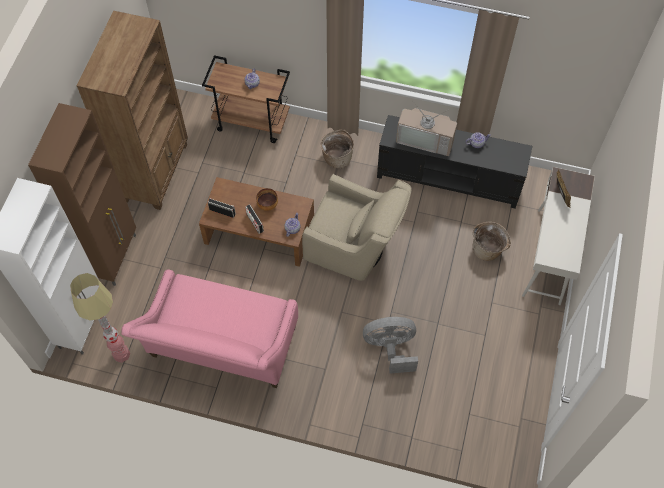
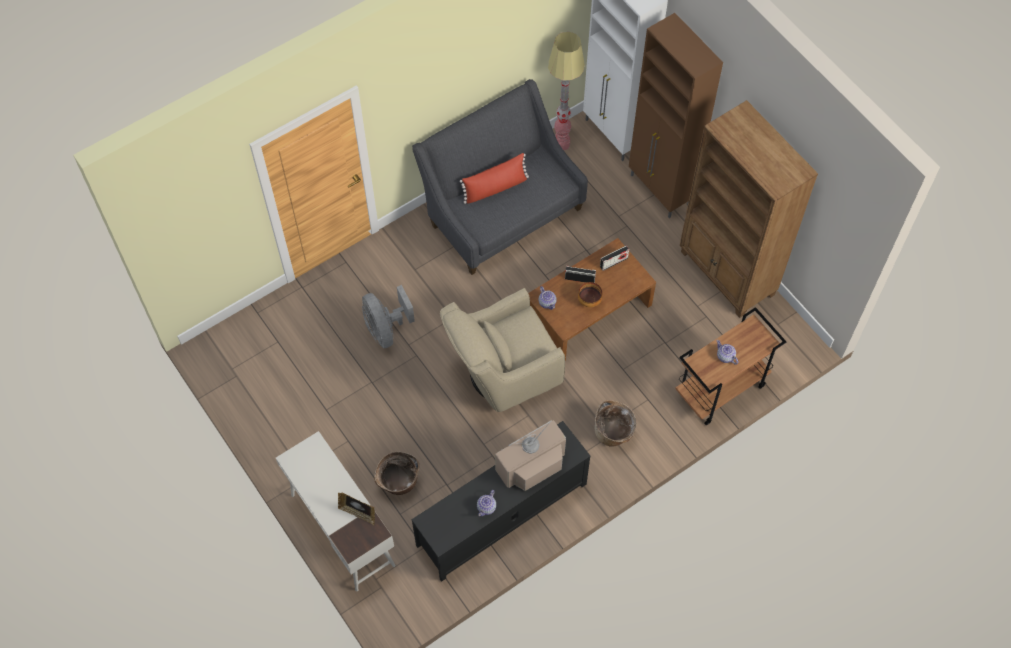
camera: 130 degrees right, 0 degrees up
(222, 349) = (501, 211): pink sofa -> grey sofa
(226, 328) = (495, 188): none -> red pillow
(390, 348) = (386, 329): grey fan -> grey fan turned 120 degrees clockwise

